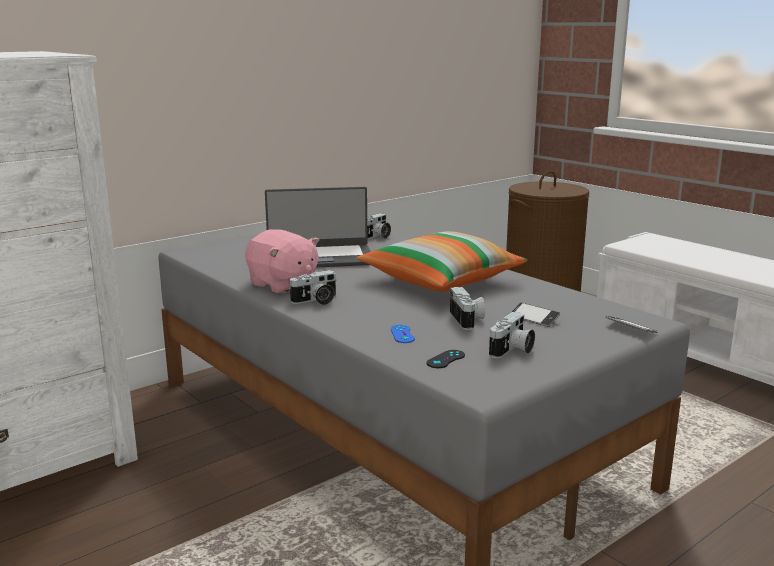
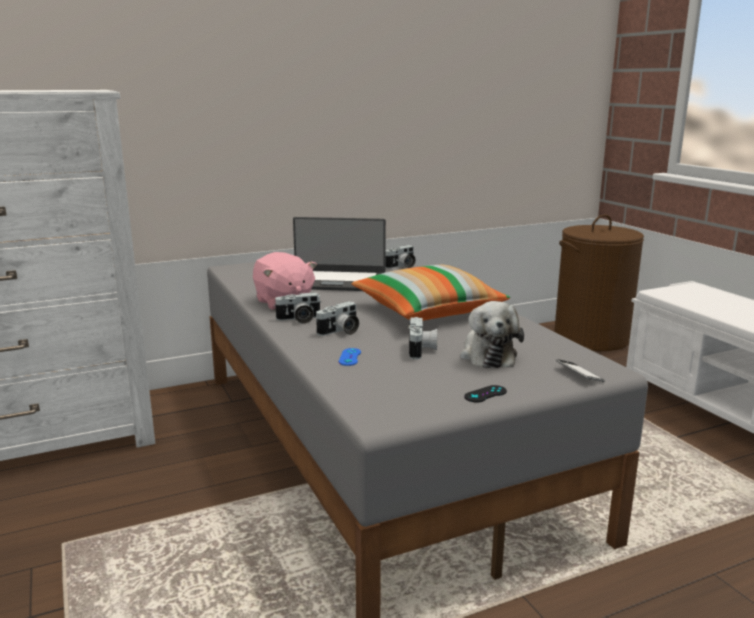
camera: 15 degrees right, 0 degrees up
(446, 359) = (370, 385): black game controller -> black game controller (485, 394)
(512, 350) = (440, 383): camera -> camera (340, 332)
(534, 318) = (487, 355): phone -> plush toy

